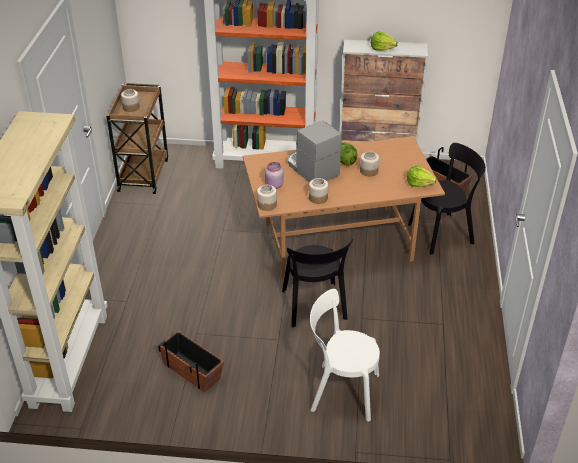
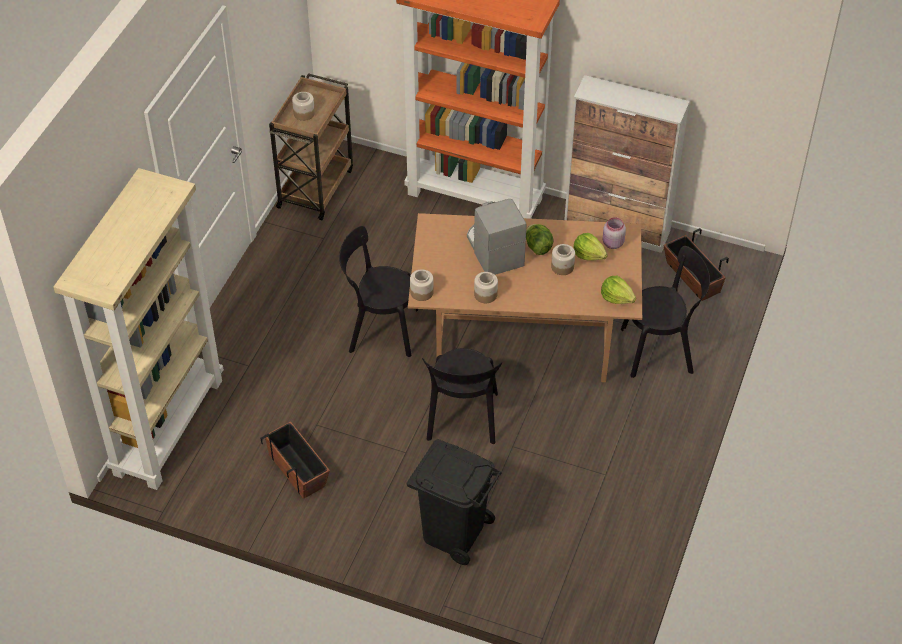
camera: 15 degrees right, 10 degrees up
(225, 257) = (379, 329): none -> black chair
(274, 185) = (439, 266): pink jar -> pink jar (612, 243)
(341, 391) = (454, 532): white chair -> black trash can
(382, 48) = (626, 99): lettuce -> lettuce (589, 254)

